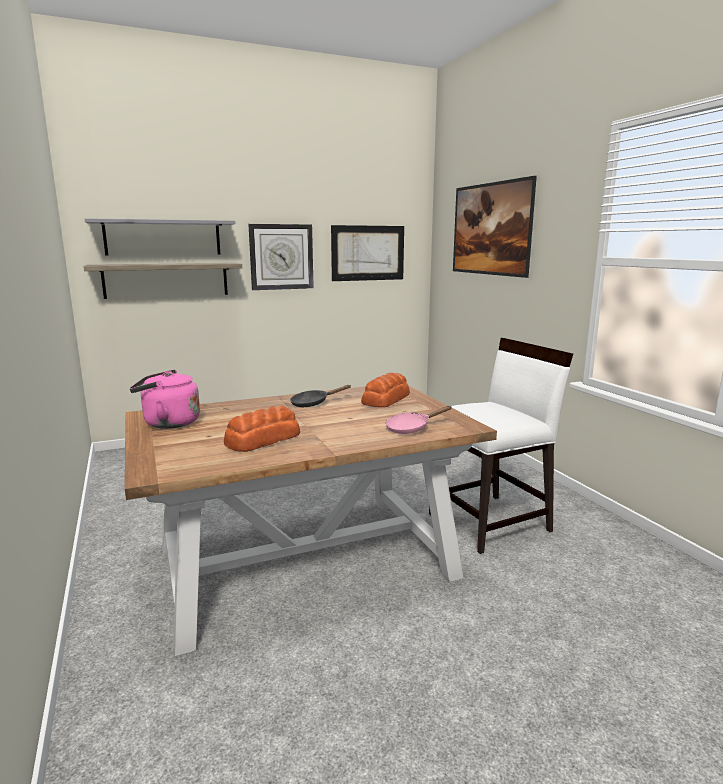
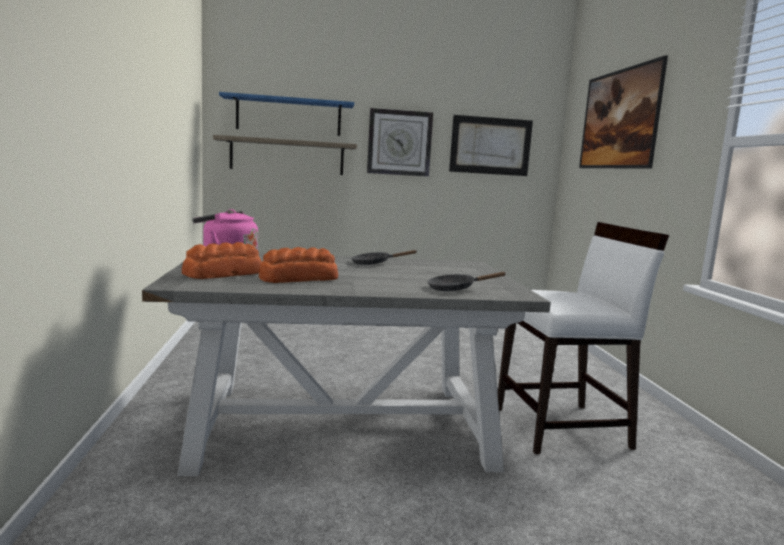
camera: 15 degrees right, 5 degrees down
(163, 237) = (289, 116): grey shelf -> blue shelf
(307, 561) = (344, 425): brown dining table -> grey dining table
(386, 399) = (452, 269): bread -> bread (224, 274)
(411, 428) = (455, 289): pink frying pan -> black frying pan

